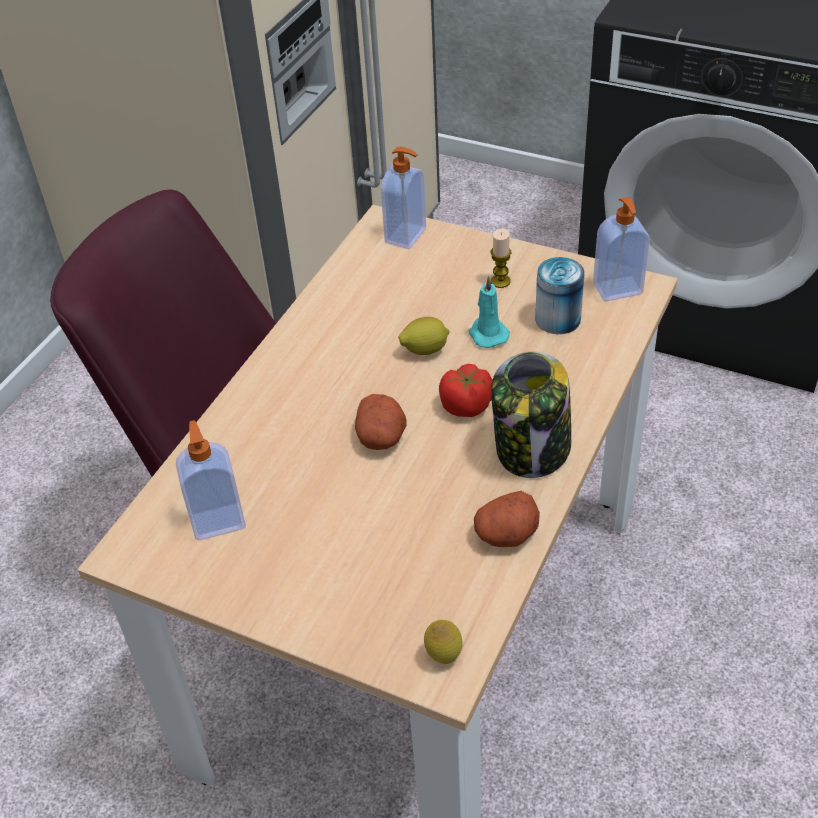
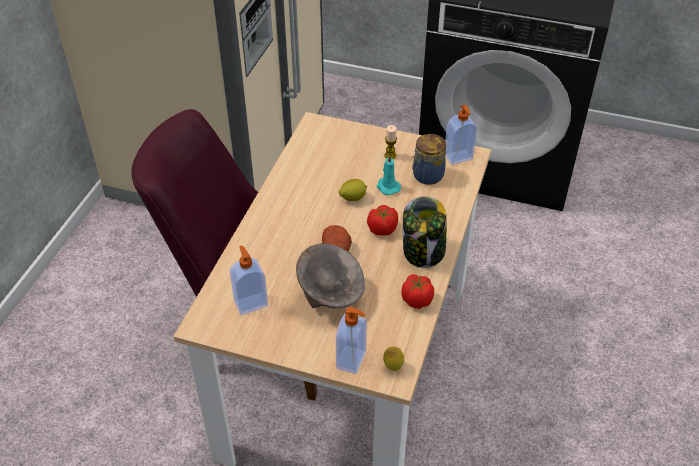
camera: 10 degrees left, 0 degrees up
(356, 520) = (330, 297): none -> grey bowl
(407, 236) = (330, 130): soap dispenser -> soap dispenser (352, 360)
(506, 534) = (416, 299): potato -> tomato
(558, 319) = (426, 176): can -> jar

